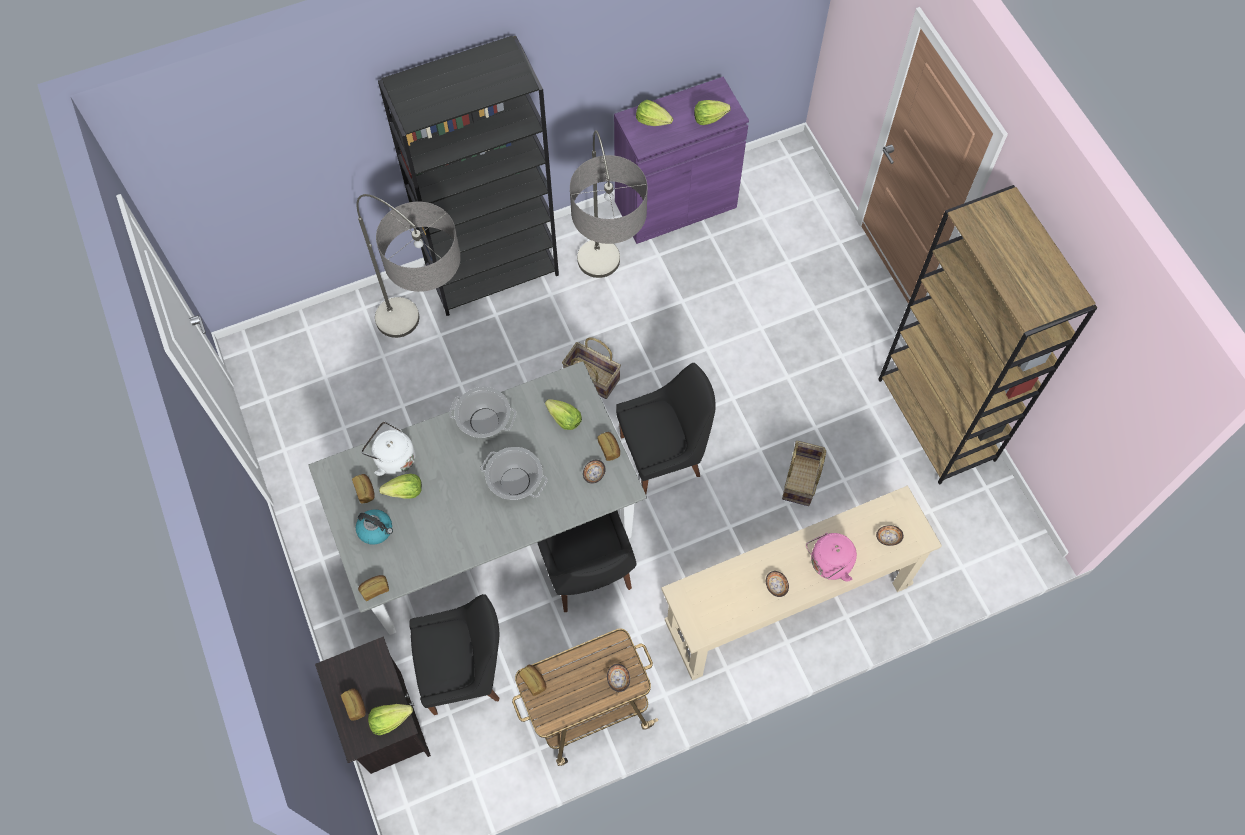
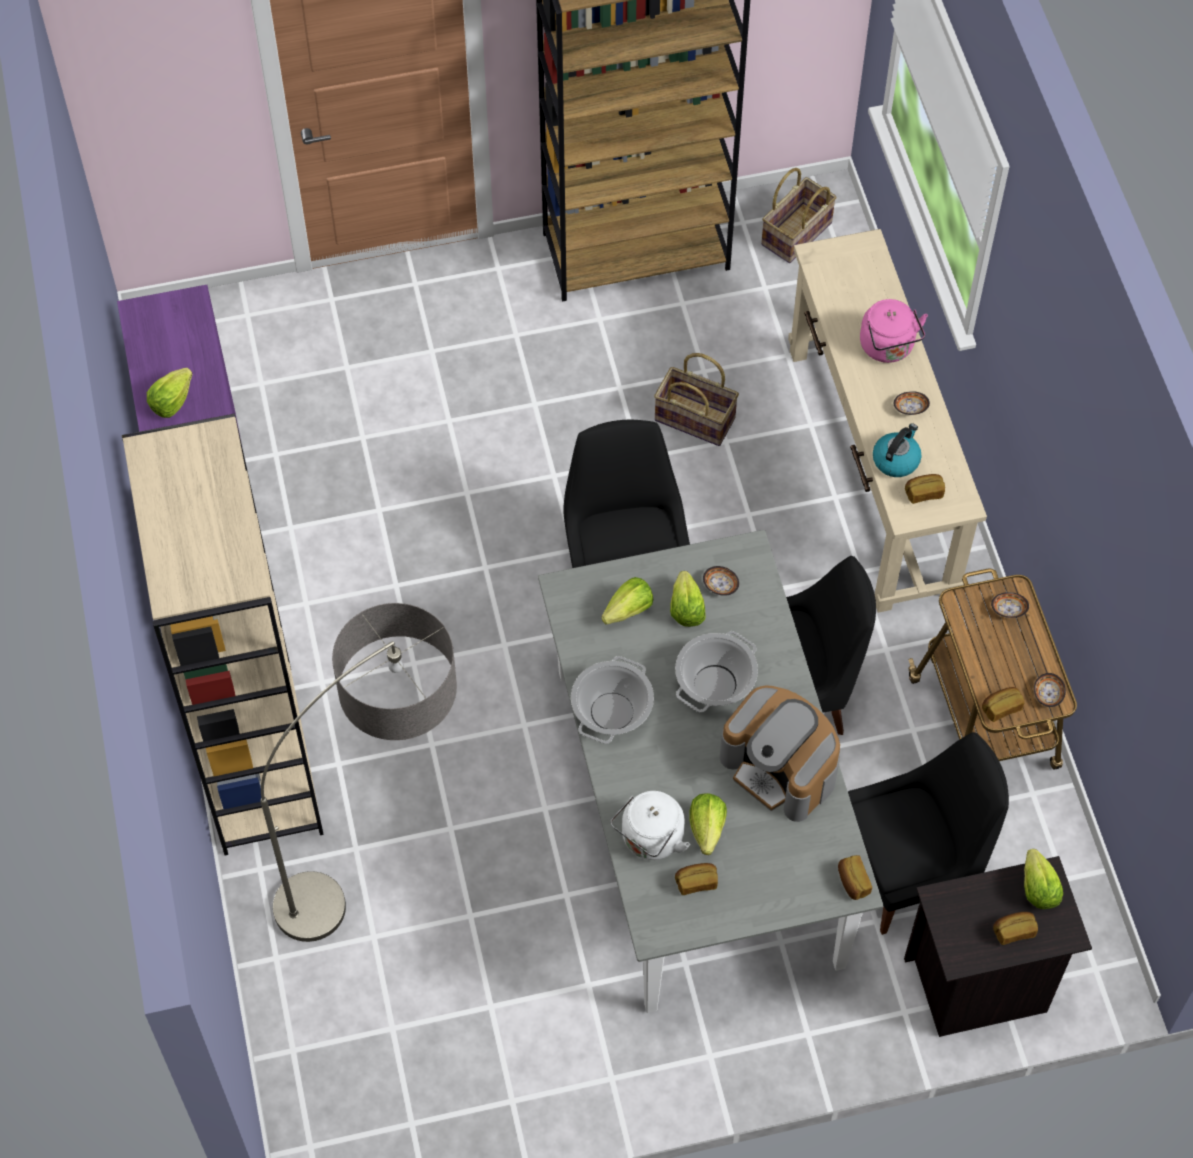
camera: 80 degrees left, 5 degrees down
(376, 530) = (761, 872): kettle -> kettle (896, 460)
(456, 532) = (780, 768): none -> coffee machine
(465, 671) = (913, 873): black chair -> black chair turned 75 degrees clockwise
(493, 271) = (256, 757): black bookcase -> beige bookcase
(591, 378) = (481, 648): basket -> basket (797, 234)
(606, 304) = (358, 608): floor lamp -> none
(609, 448) = (684, 561): bread -> bread (924, 493)
(709, 118) = (189, 331): lettuce -> lettuce (686, 609)
(888, 538) = (862, 279): bowl -> bowl (1048, 694)

